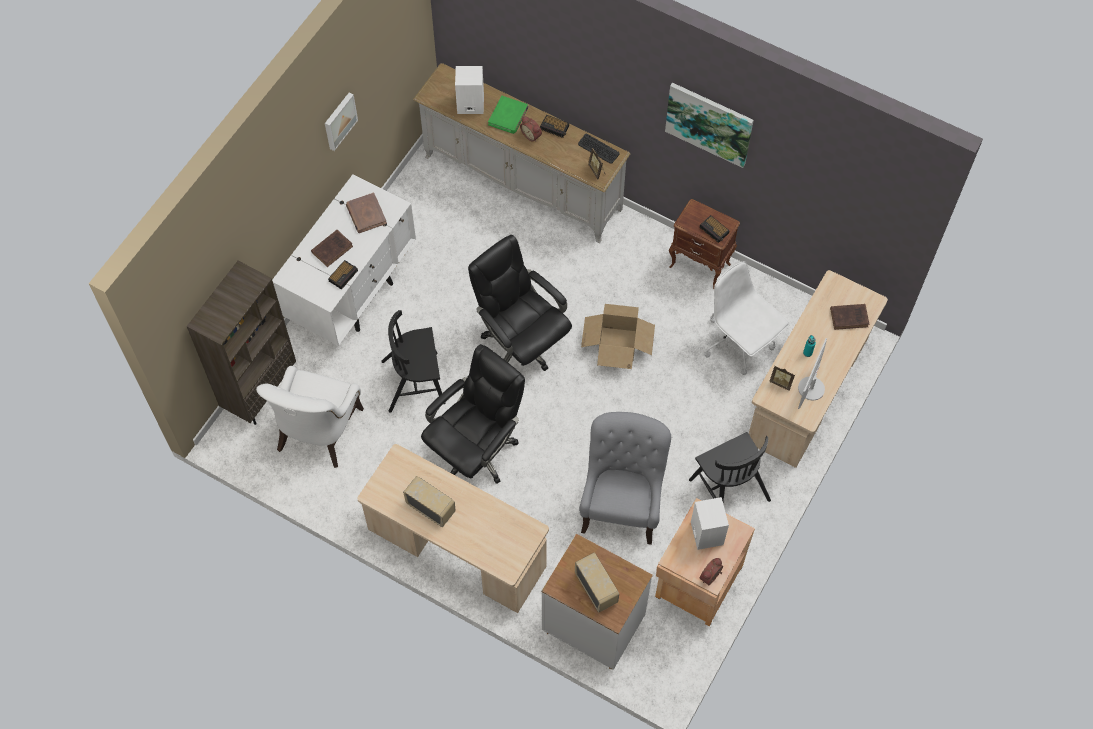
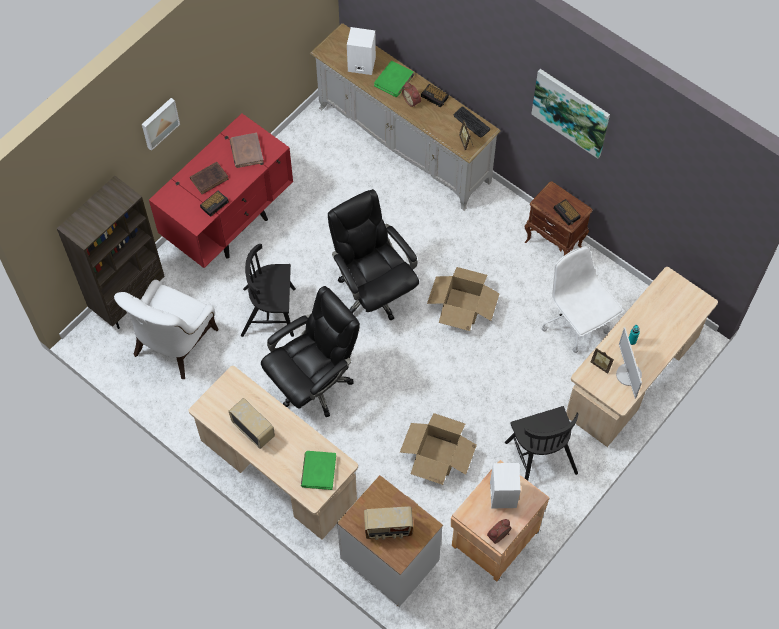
camera: 10 degrees right, 0 degrees up
(339, 120) = (231, 61): picture -> picture (159, 123)
(353, 295) = (229, 224): white dresser -> red dresser
(508, 540) = (318, 471): none -> green book
(596, 588) = (388, 529): radio -> radio turned 105 degrees clockwise
(622, 504) = (438, 455): grey chair -> cardboard box
(810, 388) = (628, 375): monitor -> monitor turned 45 degrees counterclockwise
(850, 317) = (679, 314): brown book -> none

